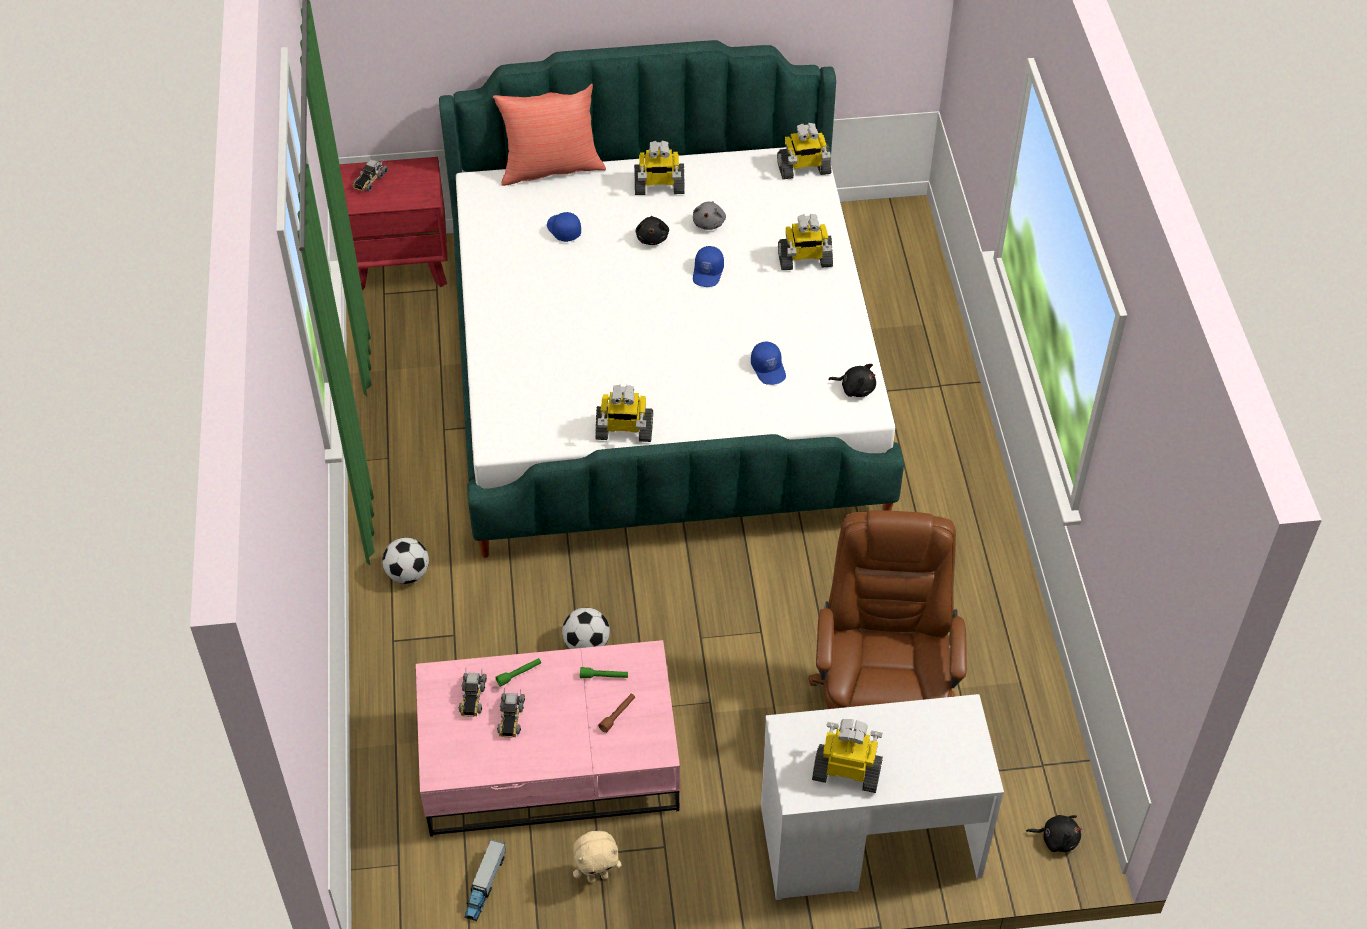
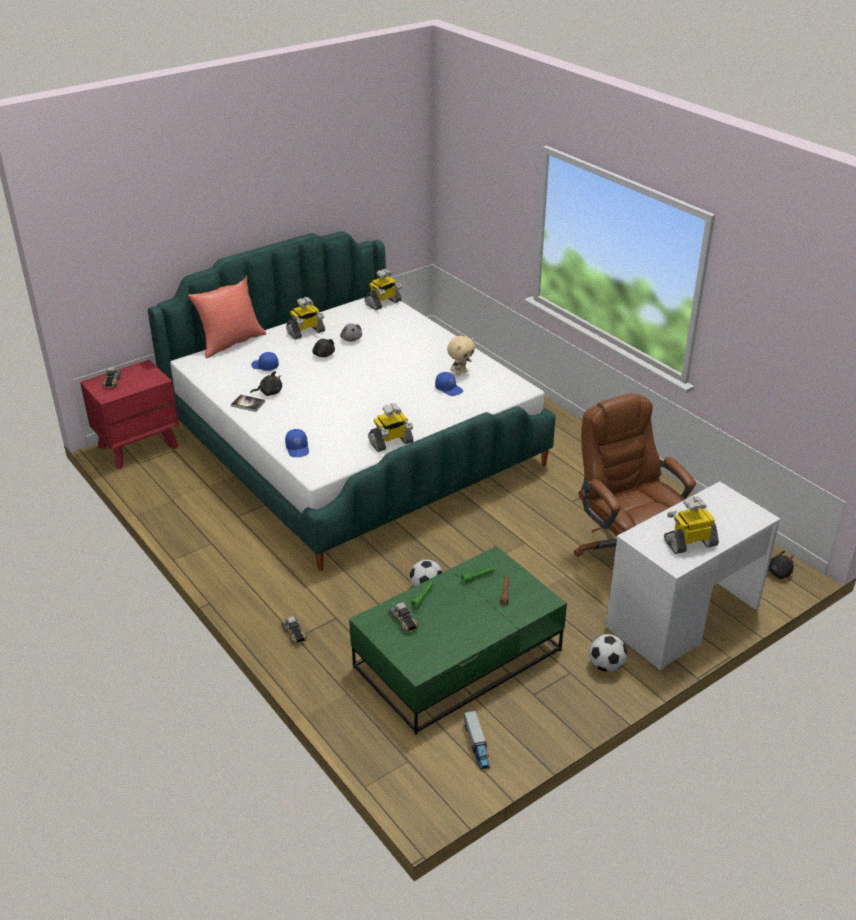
camera: 30 degrees left, 15 degrees down
(408, 574) = (276, 598): football -> football (606, 666)
(498, 289) = (248, 404): none -> book
(510, 718) = (439, 622): toy truck -> toy truck (294, 634)
(551, 760) = (458, 657): pink coffee table -> green coffee table
(597, 876) = (544, 707): beige plush toy -> beige plush toy (460, 373)
(708, 273) = (372, 359): blue cap -> blue cap (298, 448)
(804, 260) = (422, 339): toy robot -> none
(855, 388) = (506, 382): black plush toy -> black plush toy (269, 392)

